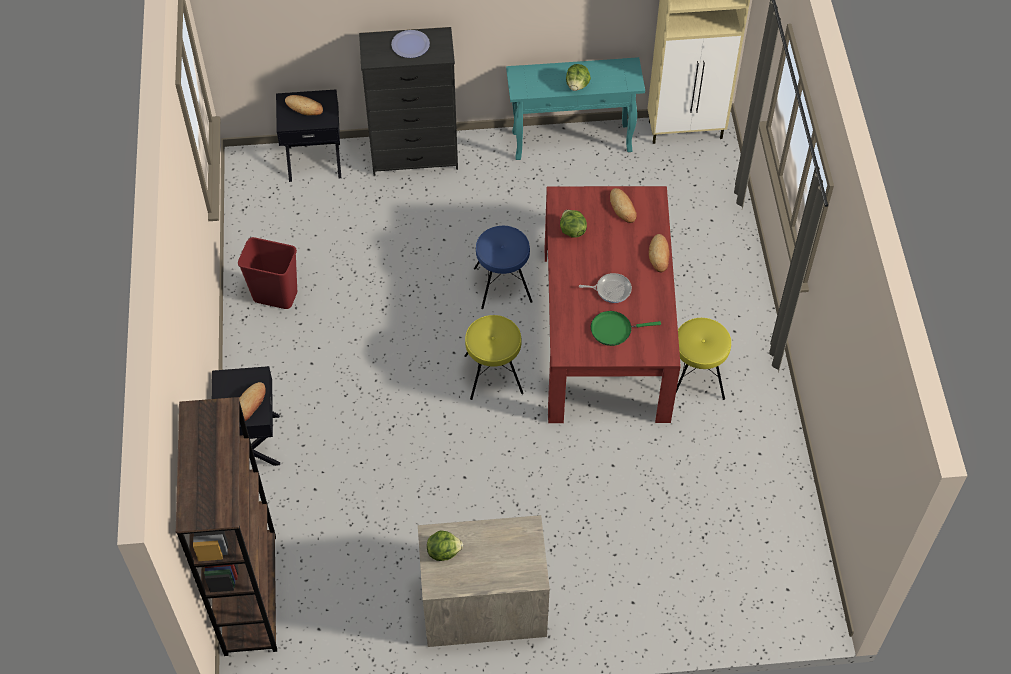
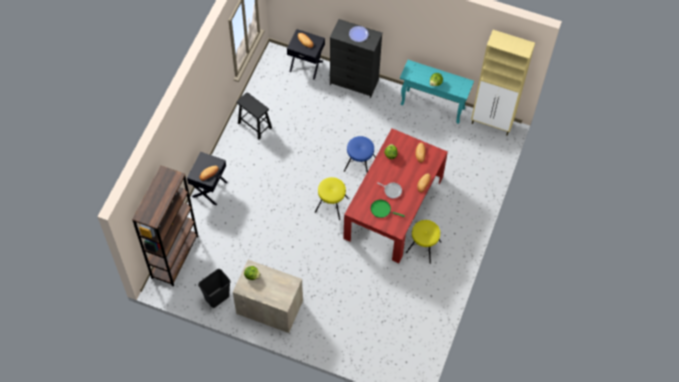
camera: 25 degrees right, 5 degrees up
(276, 295) = (255, 125): red trash can -> black stool
(375, 634) = (217, 298): none -> black trash can

